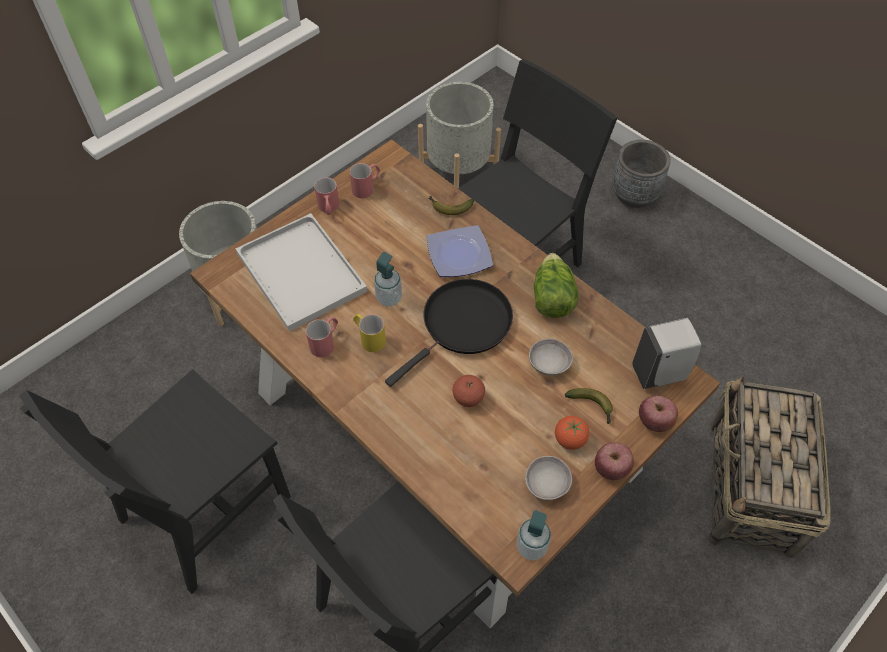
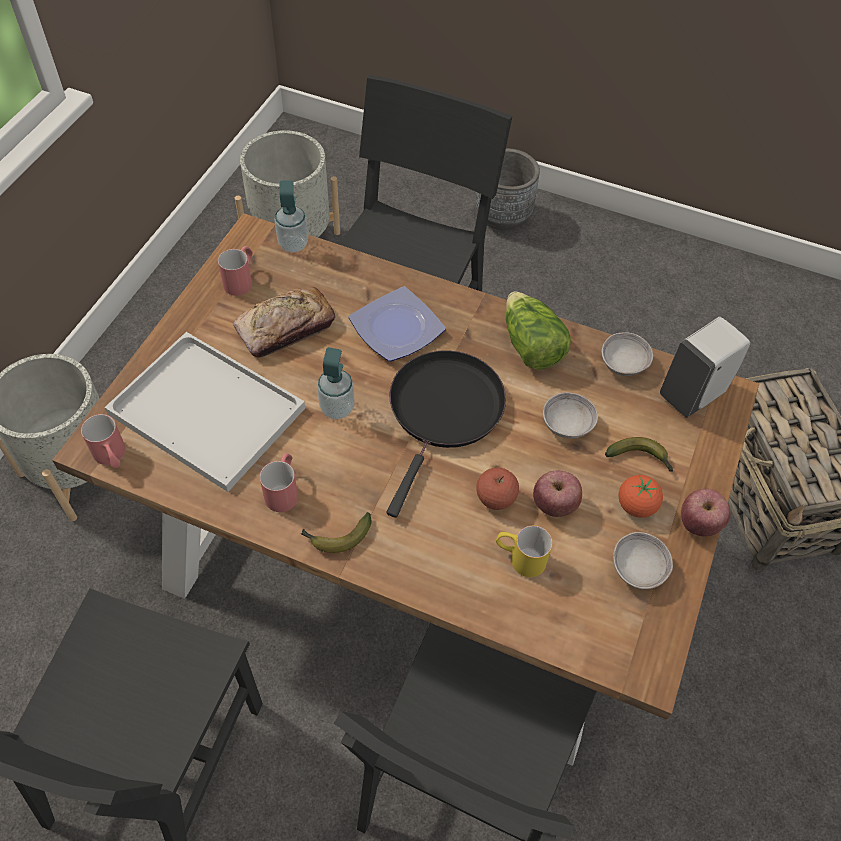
camera: 25 degrees left, 0 degrees up
(329, 209) = (205, 320): red mug -> red mug (112, 458)
(369, 338) = (336, 466): yellow mug -> yellow mug (519, 558)
(381, 231) = (285, 328): none -> bread
(449, 207) = (356, 275): banana -> banana (336, 537)
(531, 547) = (660, 652): soap dispenser -> soap dispenser (293, 244)
(617, 333) = (623, 364): none -> grey bowl
(654, 422) = (716, 452): apple -> apple (554, 505)

